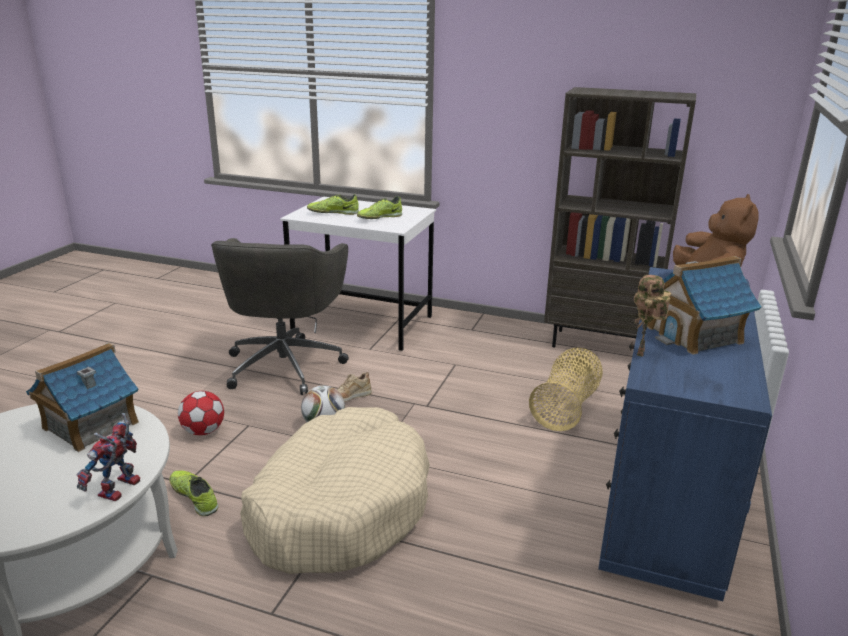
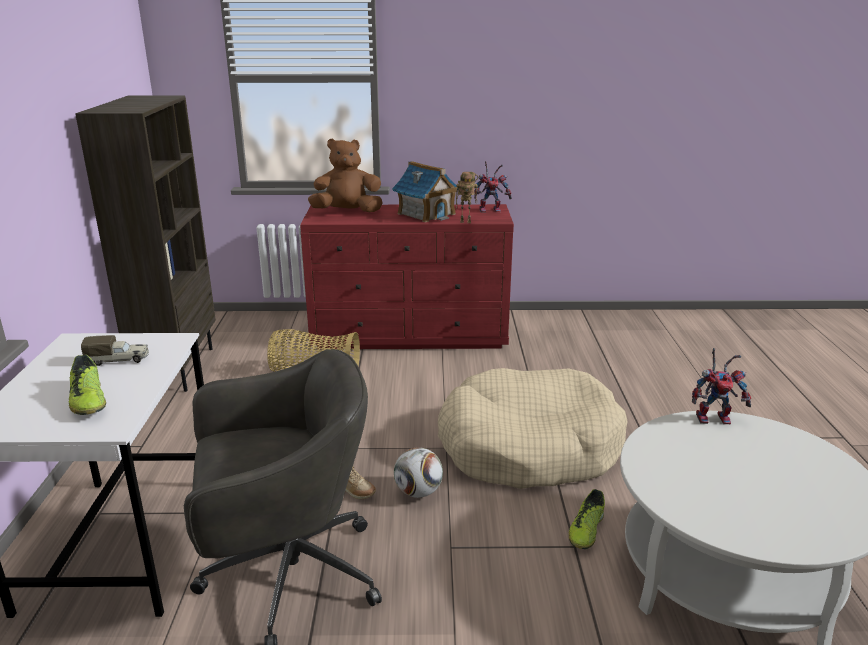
camera: 110 degrees left, 0 degrees up
(90, 425) = (676, 475): toy house -> none
(203, 431) = (485, 579): football -> none
(379, 218) = (118, 360): shoe -> toy truck
(664, 492) = (411, 335): blue dresser -> red dresser
(719, 388) = (491, 210): none -> toy robot

